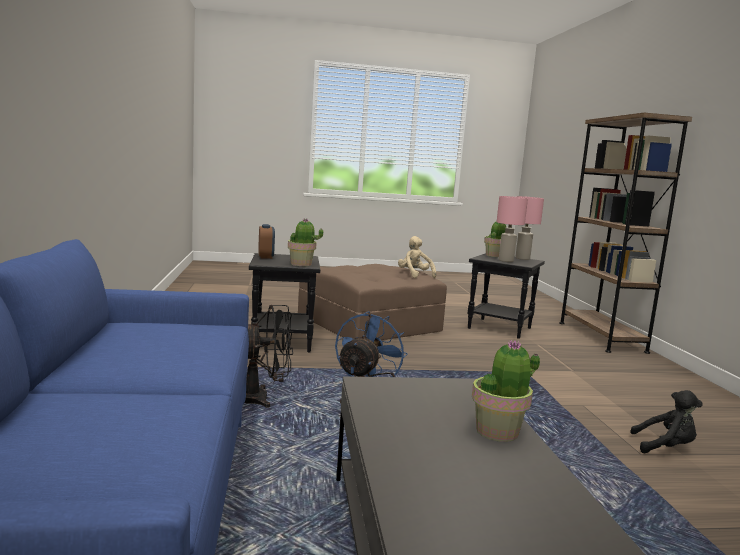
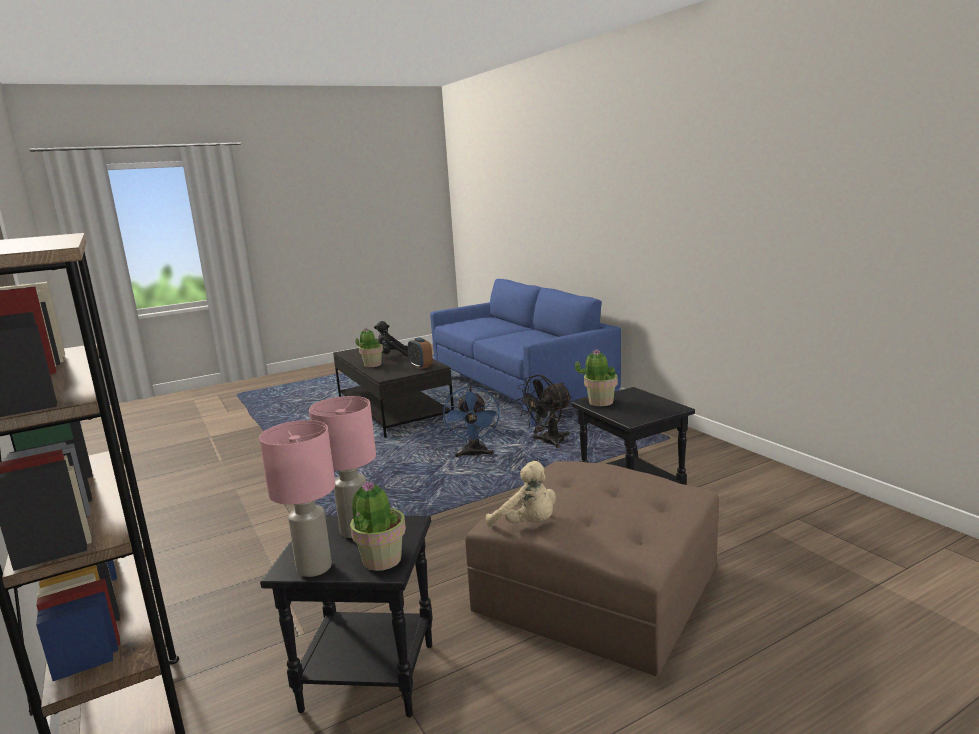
camera: 160 degrees right, 5 degrees up
(265, 257) = (661, 403): alarm clock -> alarm clock (421, 366)
(665, 447) = (245, 490): black plush toy -> black plush toy (391, 356)

